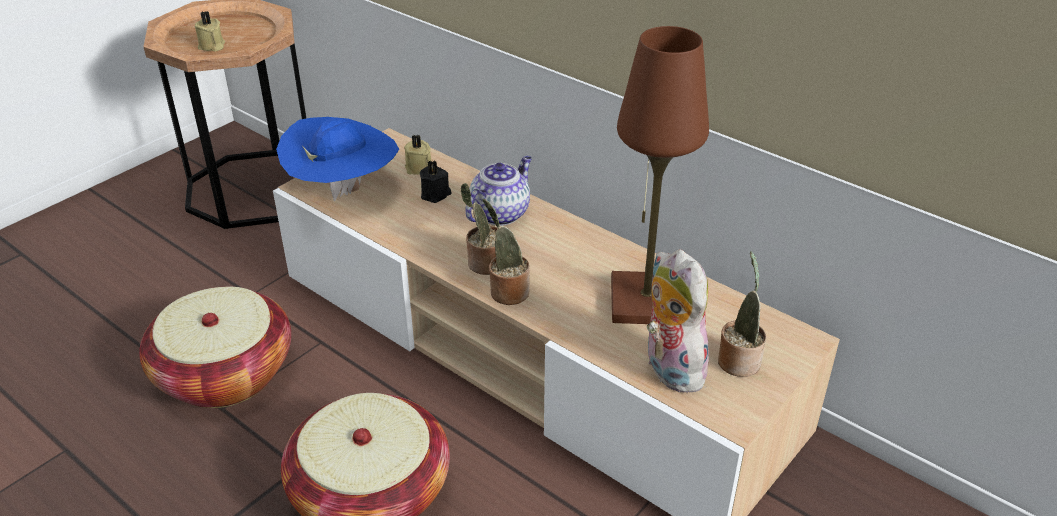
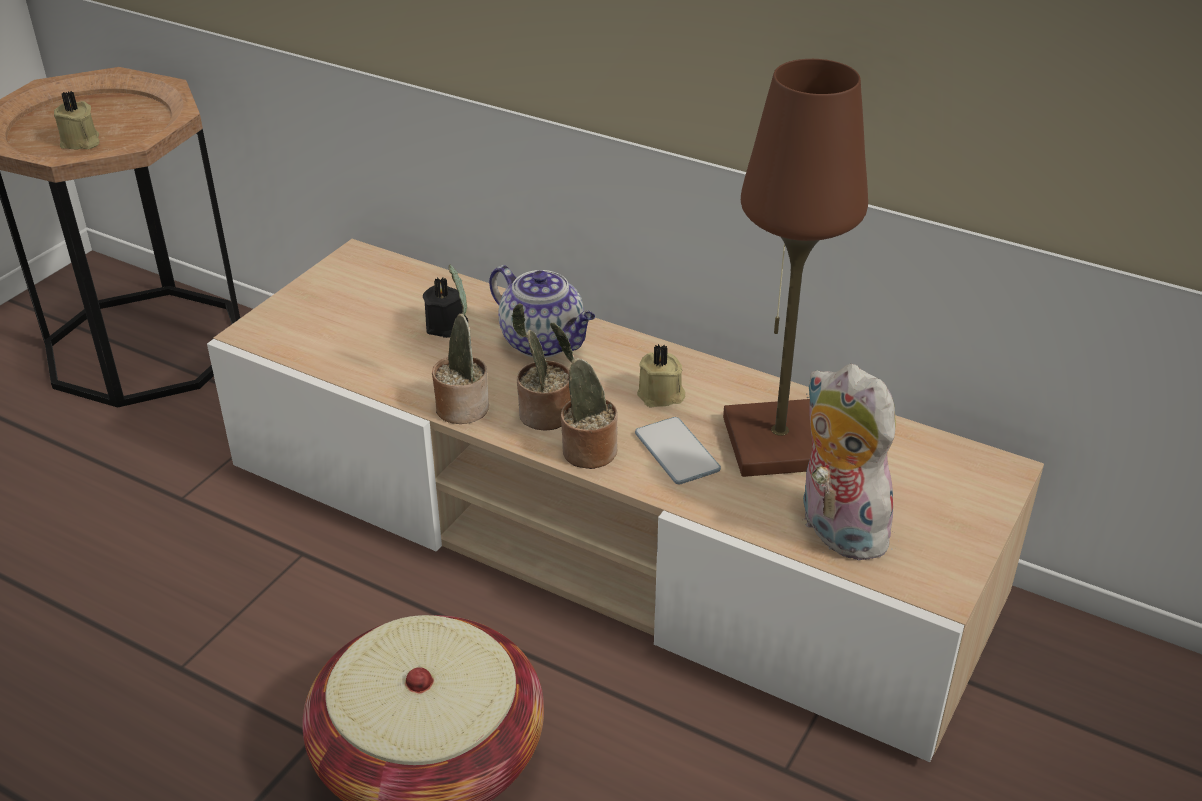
camera: 10 degrees left, 0 degrees up
(225, 374) = (172, 617): basket -> none
(343, 190) = (311, 332): blue hat -> none
(419, 168) = (413, 292): beige candle -> beige candle (661, 396)
(500, 213) = (544, 342): teapot -> teapot turned 105 degrees clockwise
(571, 300) = (677, 452): none -> phone
(739, 359) = (923, 506): potted plant -> potted plant (462, 405)

